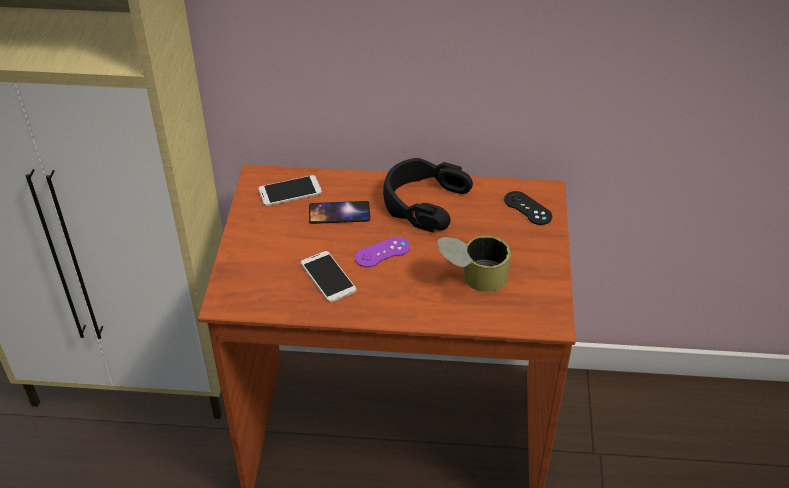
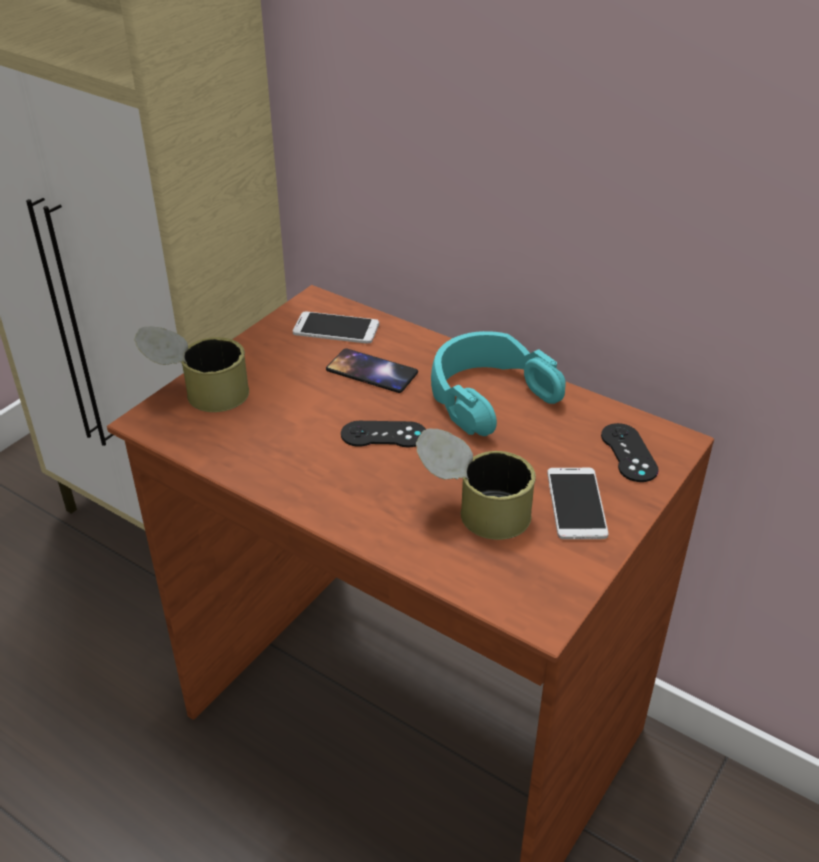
camera: 30 degrees right, 5 degrees down
(240, 272) = (198, 394): none -> can
(328, 277) = (292, 437): phone -> phone (576, 504)
(382, 252) = (384, 435): purple game controller -> black game controller
(423, 202) = (488, 395): black headphones -> turquoise headphones

